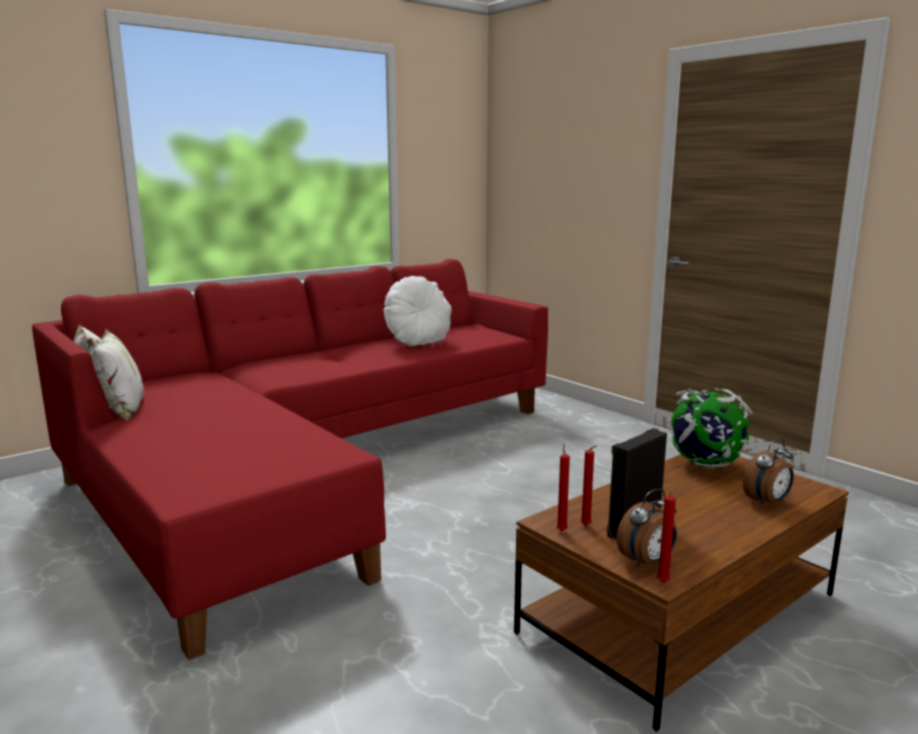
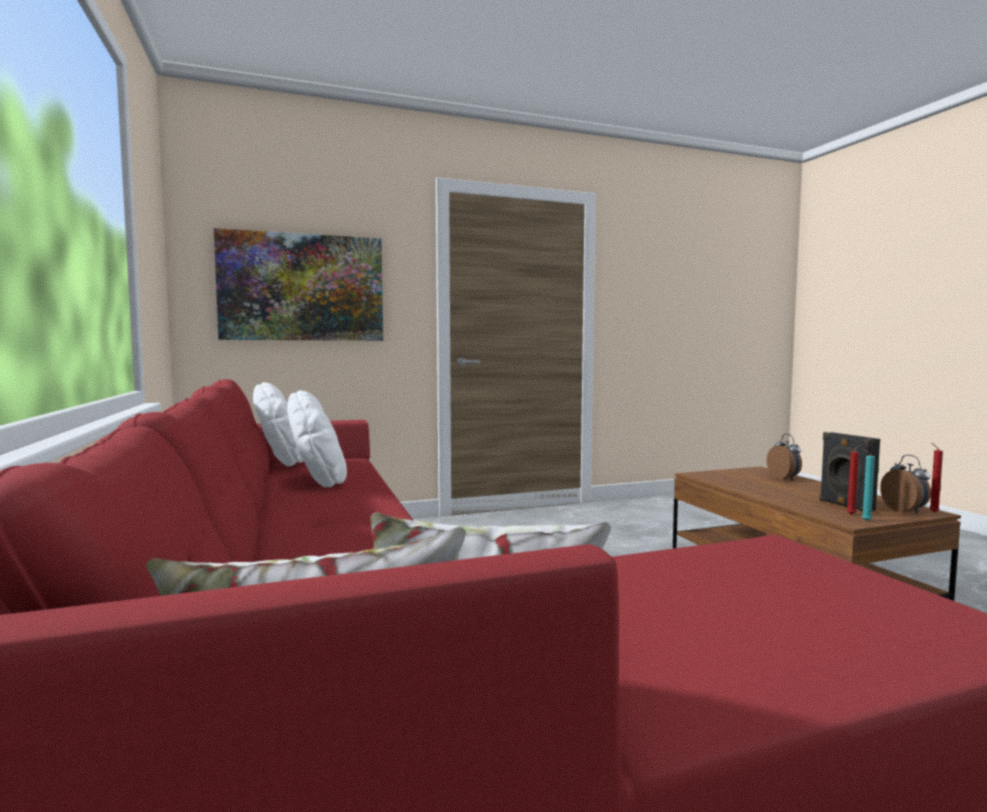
camera: 70 degrees left, 10 degrees down
(460, 327) = (281, 464): none -> white pillow
(556, 180) = (302, 287): none -> picture
(561, 530) = (864, 520): red candle -> turquoise candle
(705, 464) = (717, 478): globe -> none

